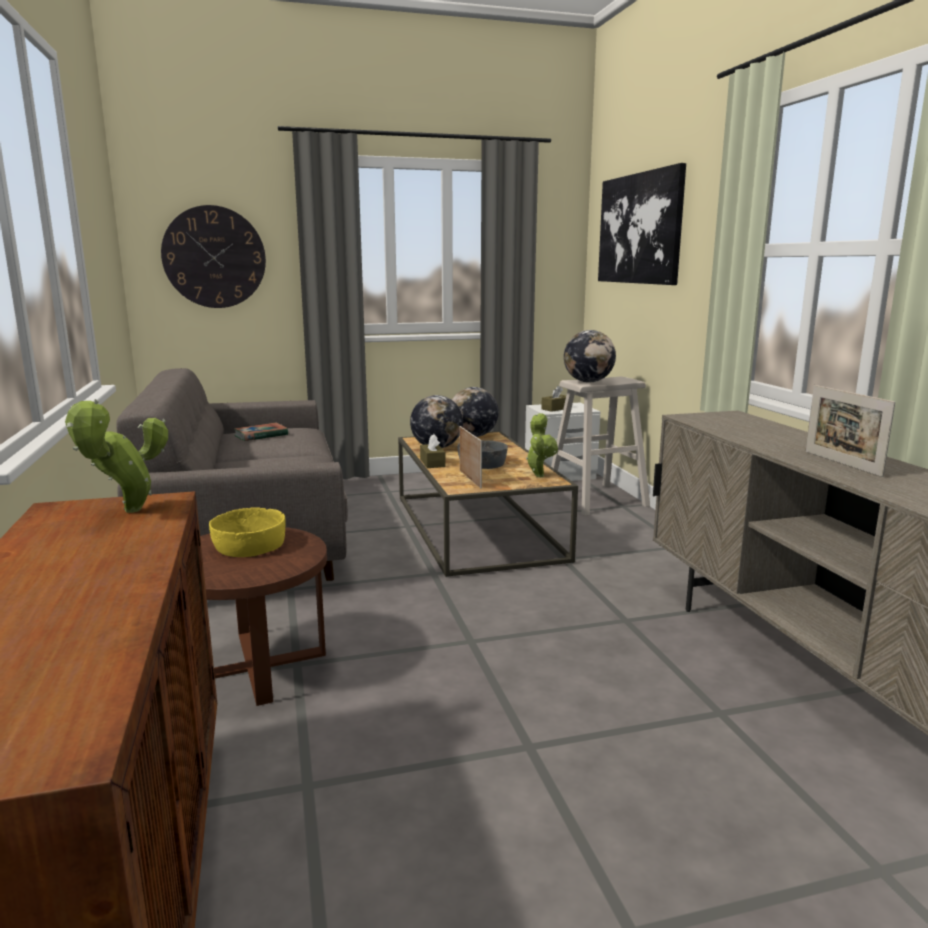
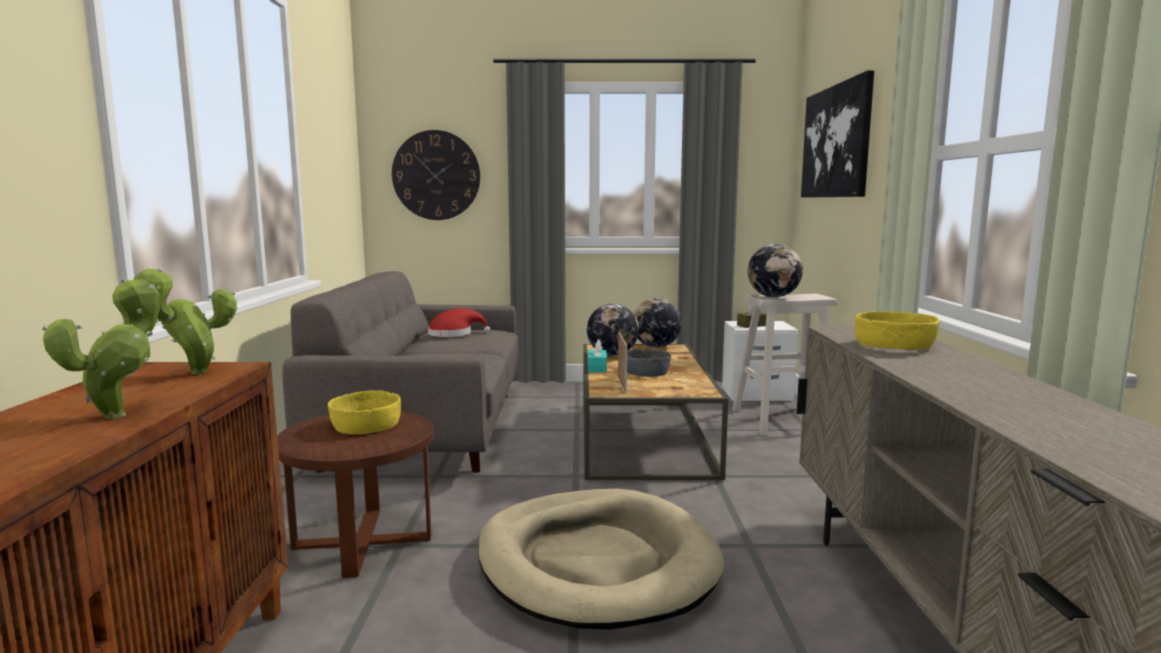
camera: 15 degrees right, 5 degrees down
(261, 435) = (453, 334): book -> red hat
(432, 463) = (597, 368): brown tissue box -> turquoise tissue box
(500, 655) = (596, 563): none -> beige dog bed
(539, 475) = (694, 386): potted plant -> potted plant (120, 414)
(753, 430) = (895, 344): none -> yellow bowl
(841, 463) = (966, 382): picture frame -> none

